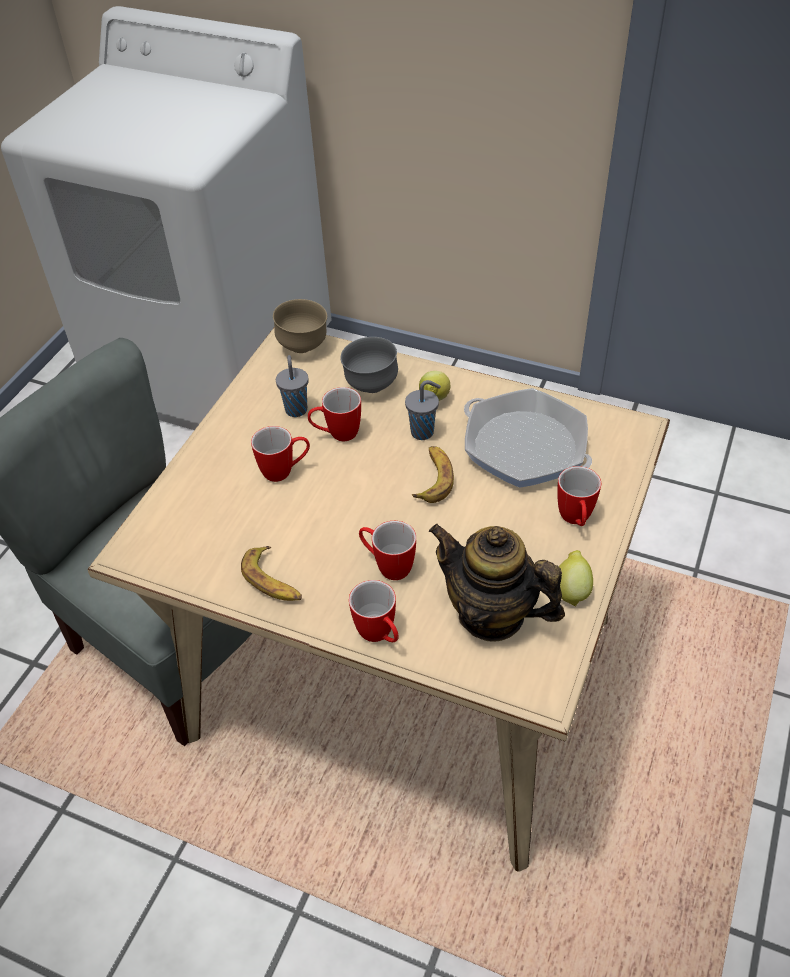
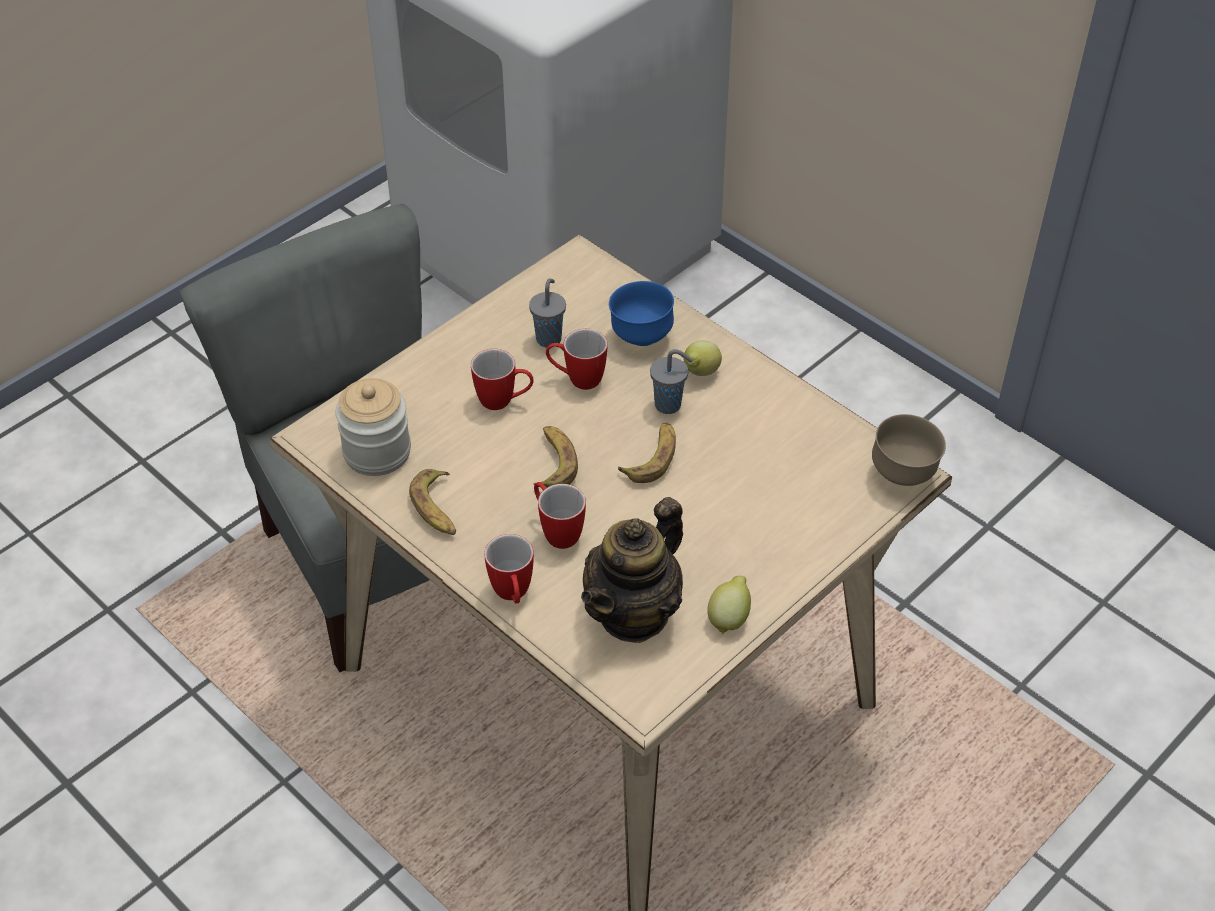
camera: 20 degrees right, 0 degrees up
(194, 549) = (377, 452): none -> jar
(303, 347) = (592, 271): brown bowl -> brown bowl (903, 475)
(353, 508) = (553, 462): none -> banana
(371, 386) = (640, 337): grey bowl -> blue bowl
(491, 614) = (634, 613): teapot -> teapot turned 105 degrees counterclockwise
(525, 447) = (769, 455): frying pan -> none
(575, 521) = (776, 550): mug -> none

